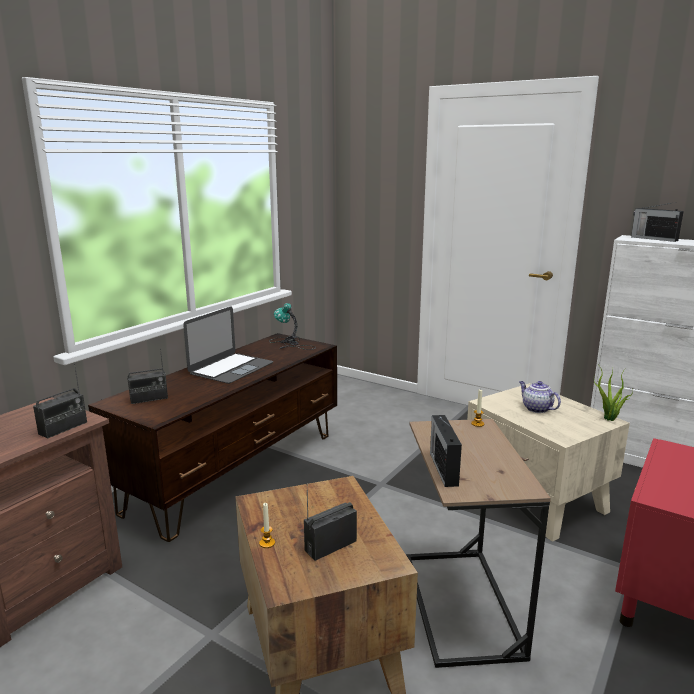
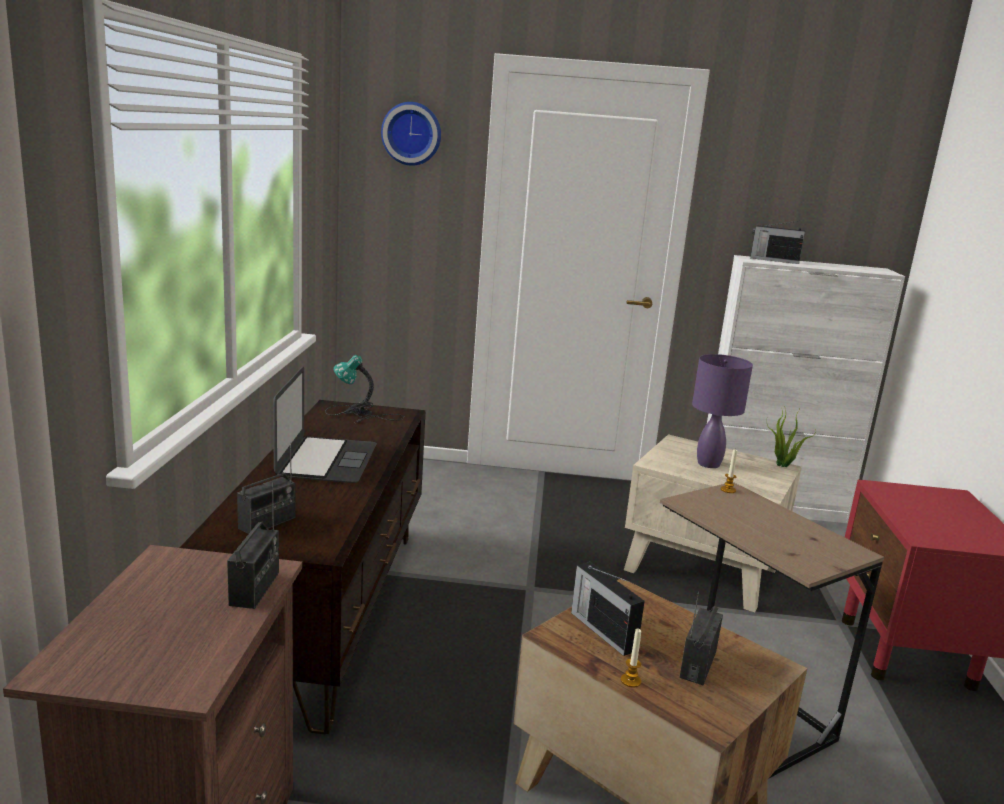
camera: 30 degrees left, 0 degrees up
(377, 151) = (412, 133): none -> wall clock
(443, 468) = (762, 546): radio -> radio (602, 630)
(536, 409) = (707, 464): teapot -> purple table lamp

